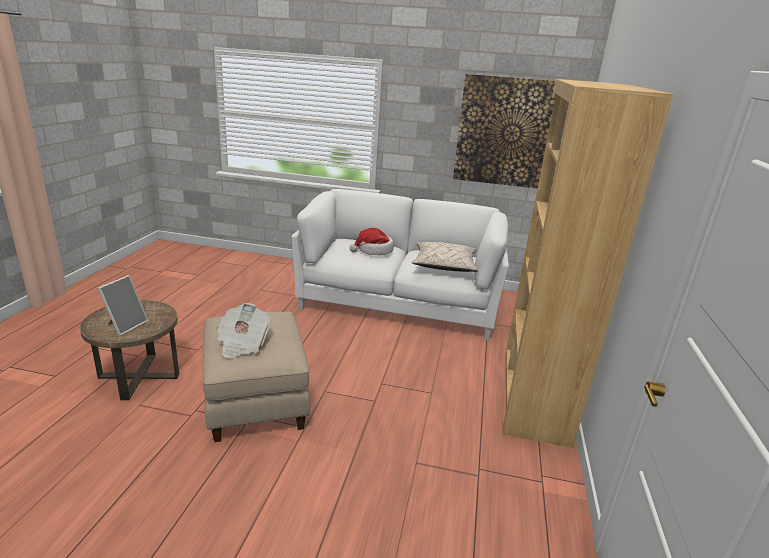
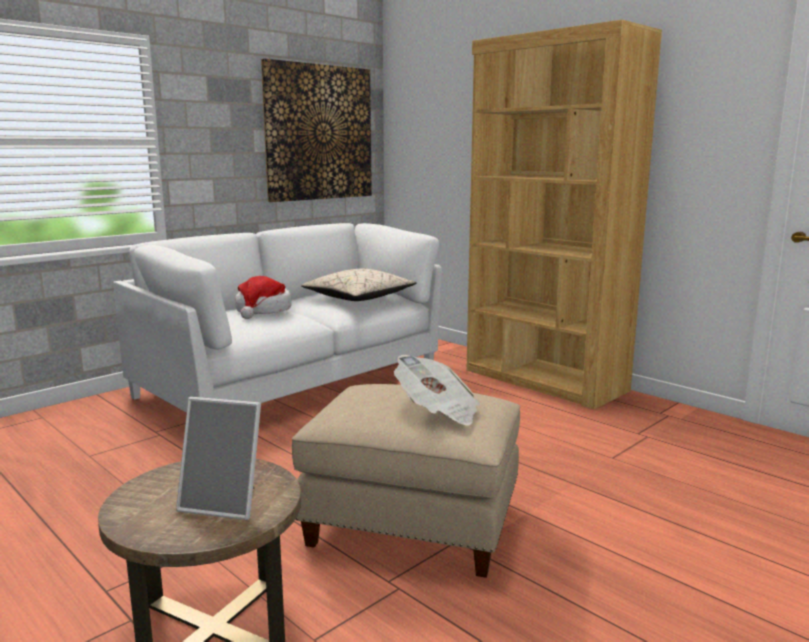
camera: 55 degrees left, 10 degrees down
(126, 325) = (225, 503): picture frame -> picture frame turned 135 degrees clockwise

